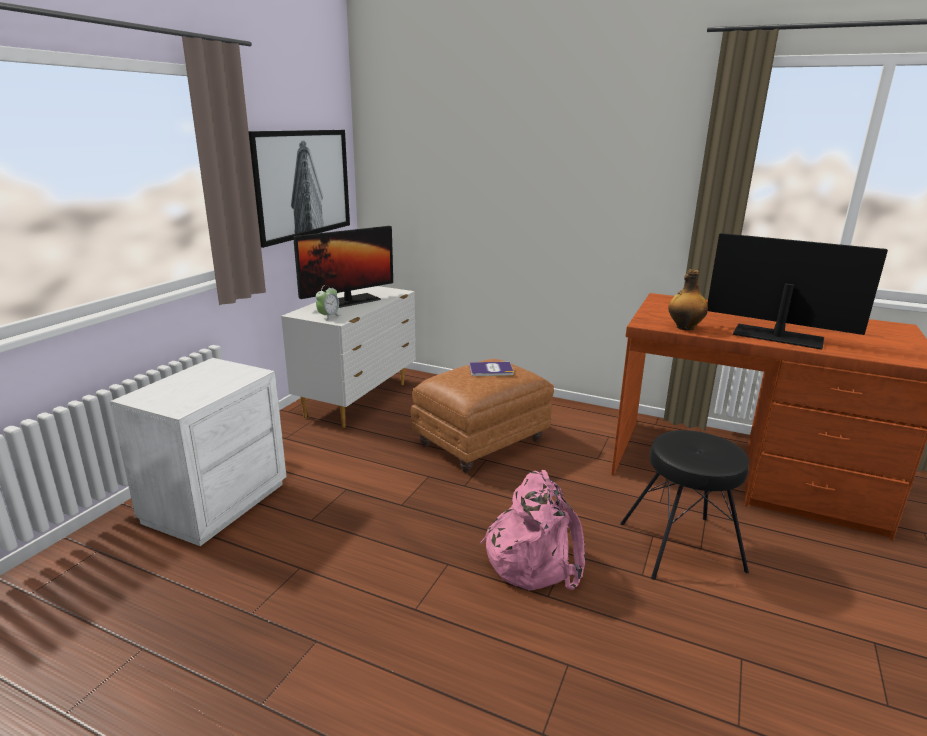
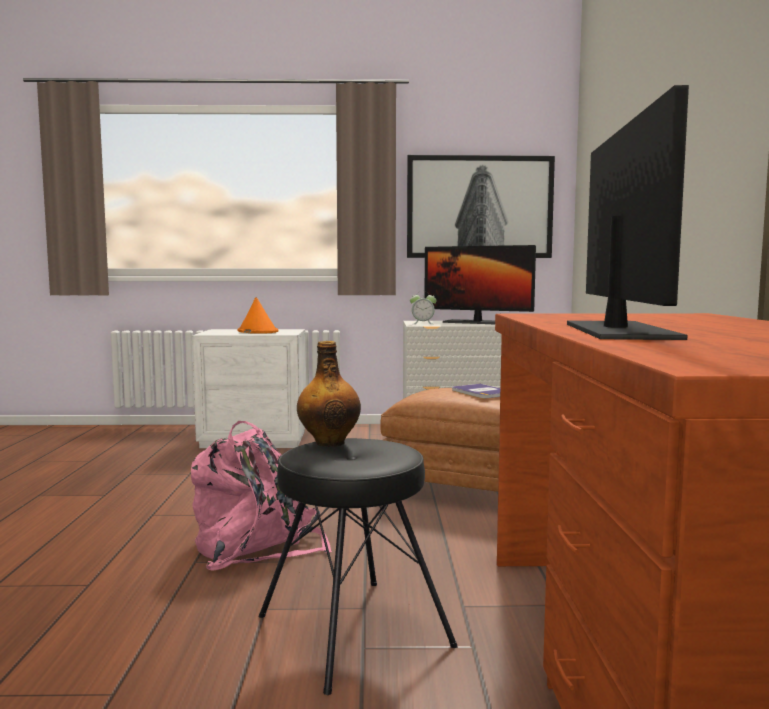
camera: 65 degrees right, 15 degrees down
(205, 382) = (257, 332): none -> orange hat
(684, 327) = (545, 318): bottle -> bottle (329, 442)

